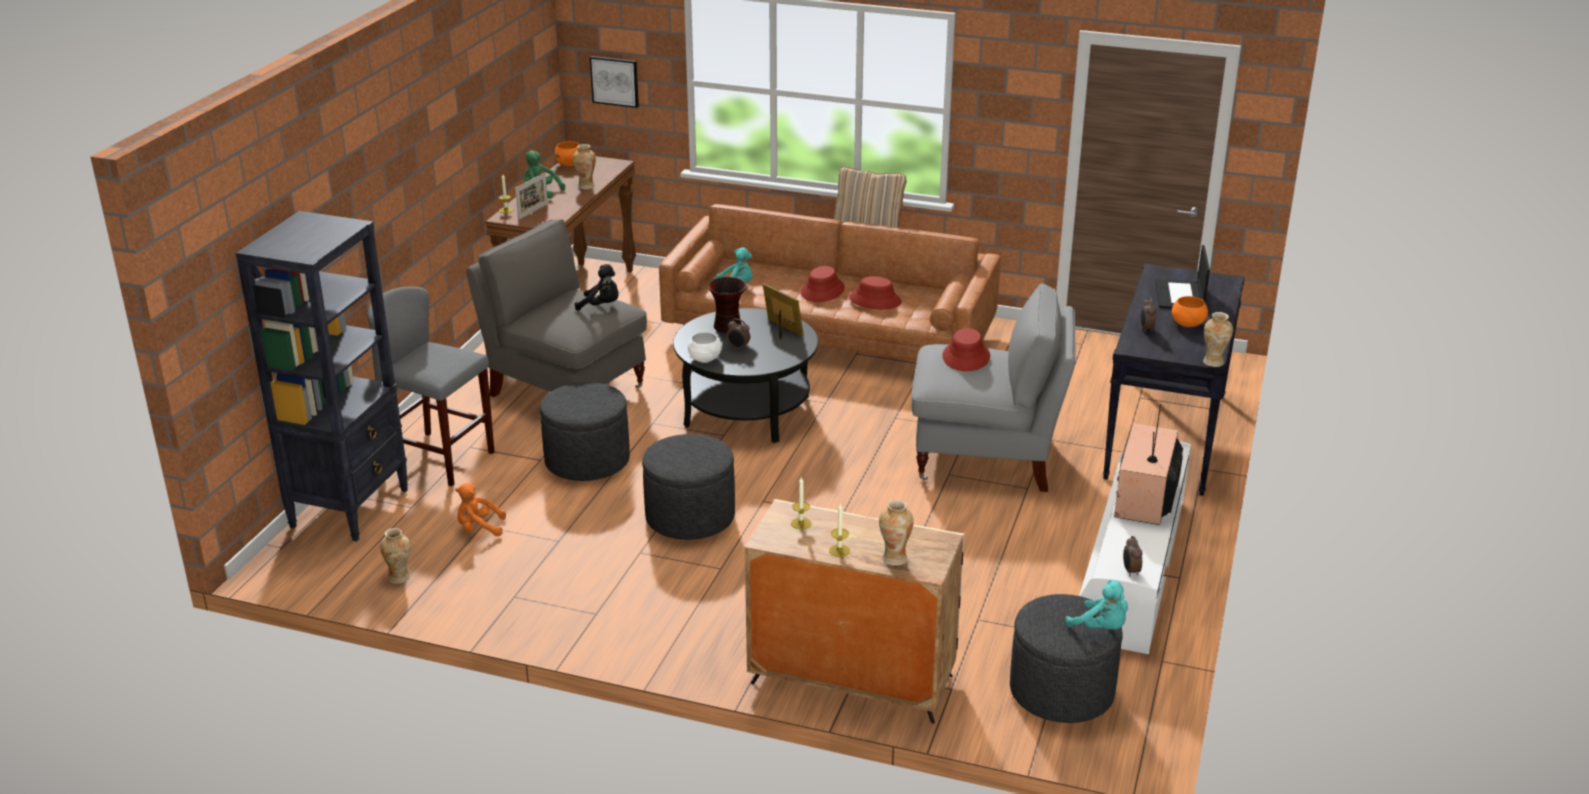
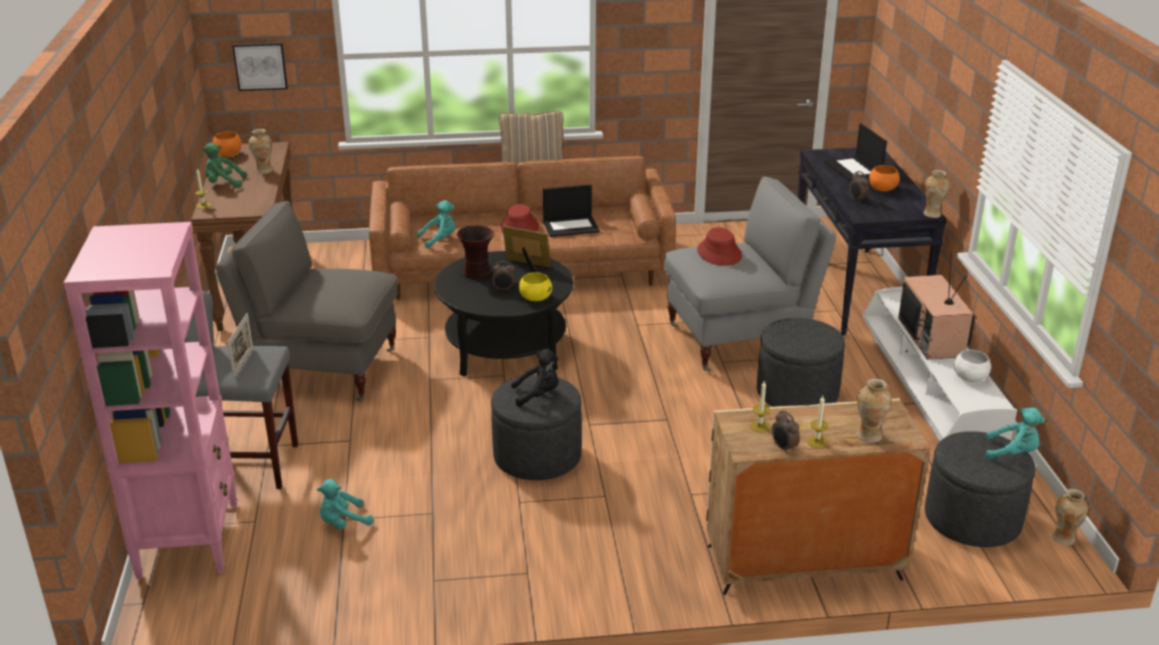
camera: 25 degrees left, 0 degrees up
(350, 508) = (189, 539): black bookcase -> pink bookcase
(399, 577) = (300, 596): vase -> vase (1064, 538)
(479, 528) = (343, 523): orange plush toy -> turquoise plush toy
(533, 211) = (232, 202): picture frame -> picture frame (243, 363)
(587, 461) = (397, 429): grey ottoman -> grey ottoman (797, 393)
(601, 306) = (357, 277): black plush toy -> black plush toy (538, 395)
(704, 359) = (482, 306): white bowl -> white bowl (969, 378)
(760, 363) = (535, 298): none -> yellow bowl
(875, 300) = (571, 226): red hat -> laptop
(1130, 571) = (981, 400): alarm clock -> alarm clock (783, 448)

